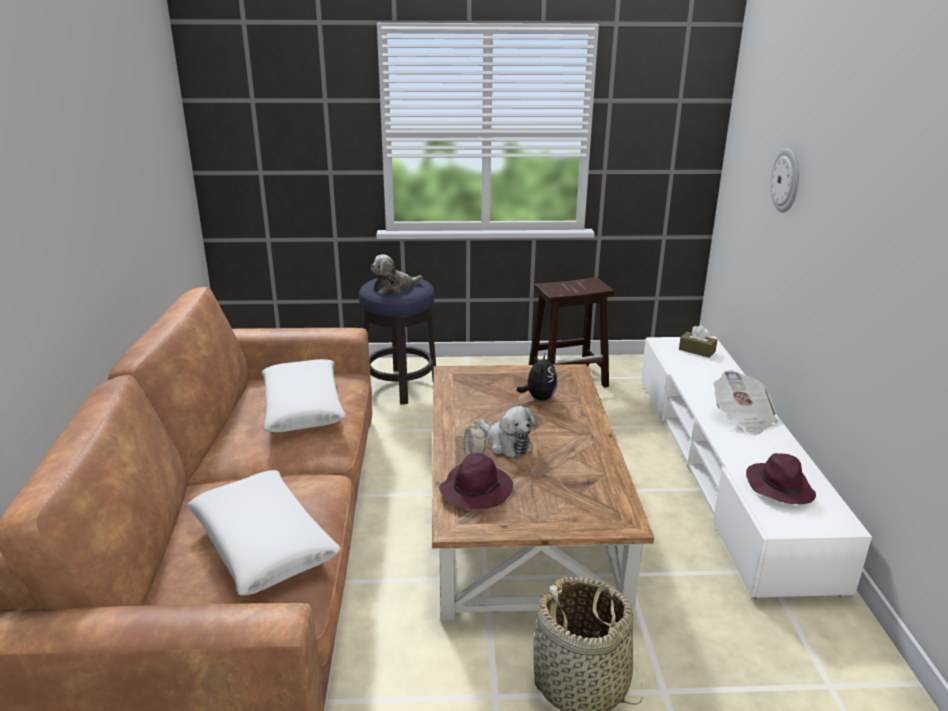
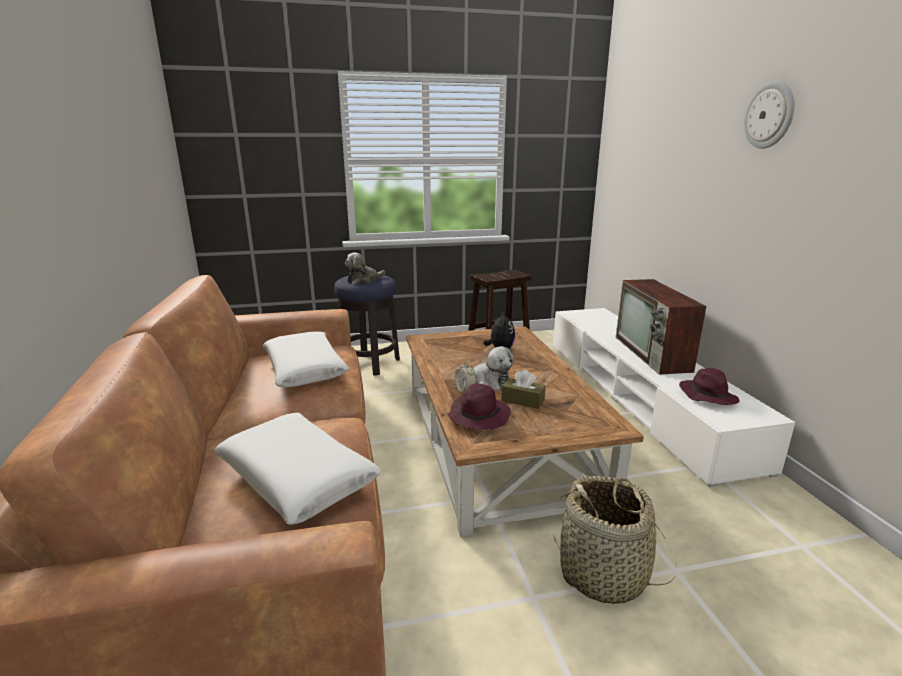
camera: 10 degrees left, 5 degrees down
(697, 350) = (596, 316): brown tissue box -> brown tissue box (522, 400)
(742, 418) = (653, 354): newspaper -> television
(786, 180) = (664, 174): wall clock -> wall clock (769, 115)

